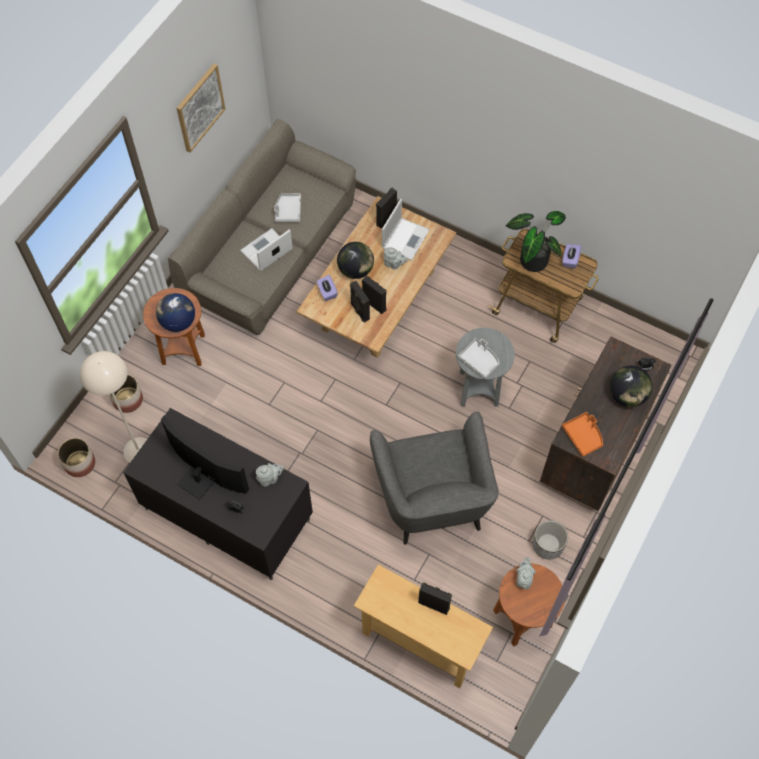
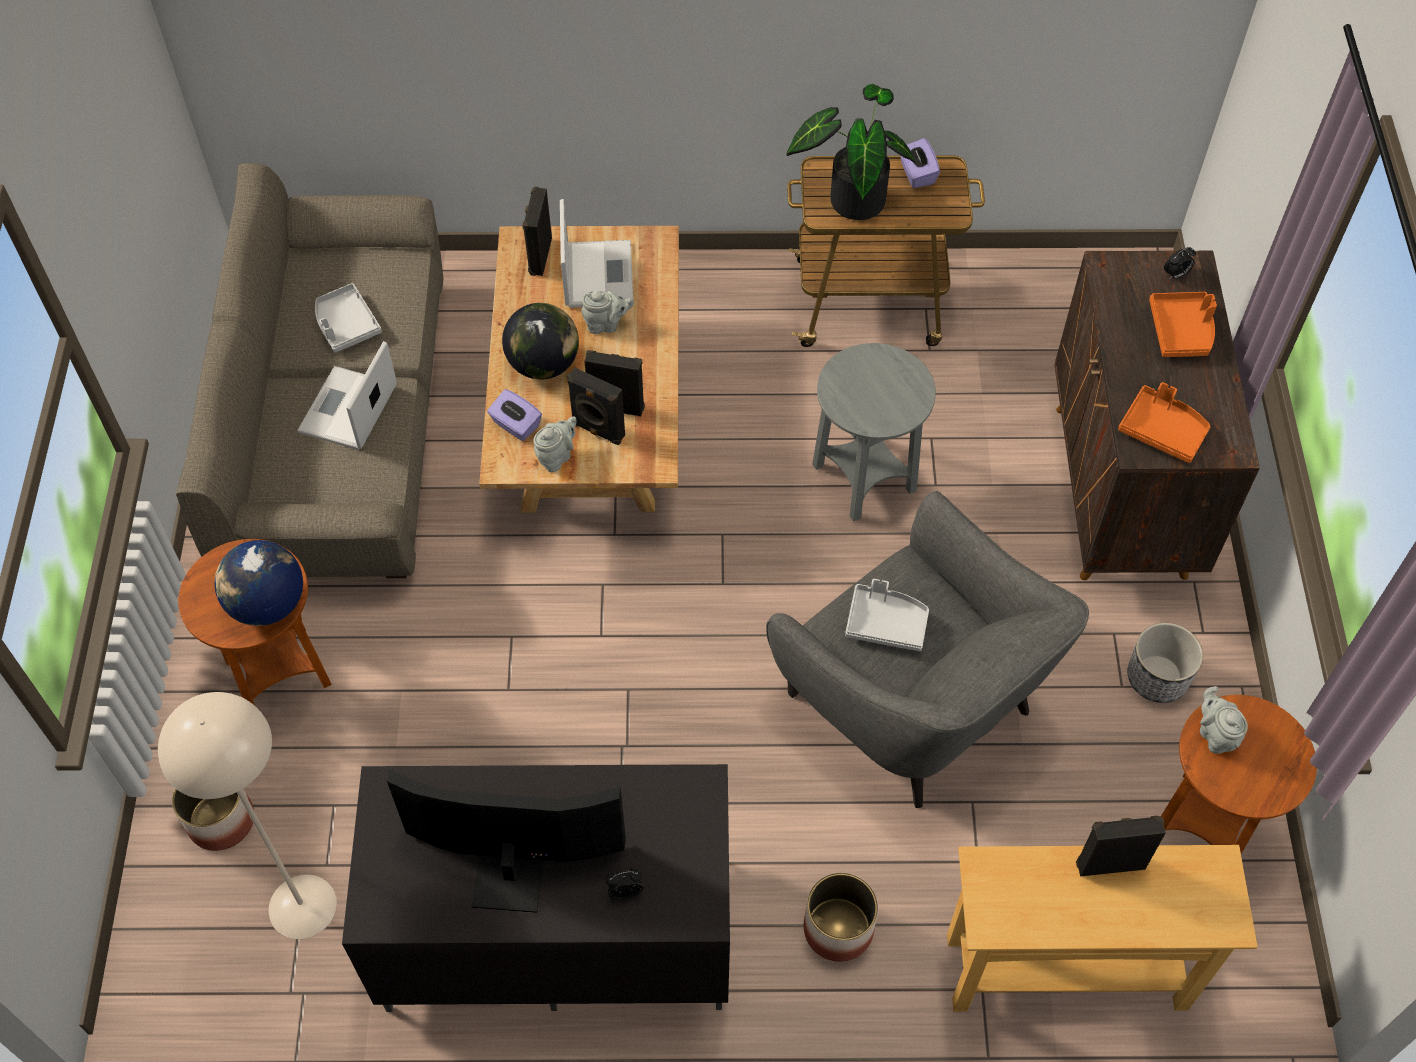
camera: 30 degrees left, 5 degrees down
(79, 463) = (193, 996): planter -> planter (837, 929)
(199, 107) = (110, 160): picture -> none
(270, 478) = (651, 797): grey teapot -> grey teapot (557, 456)
(479, 360) = (875, 406): grey tray -> grey tray (886, 623)
(627, 395) = (1181, 331): globe -> orange tray

